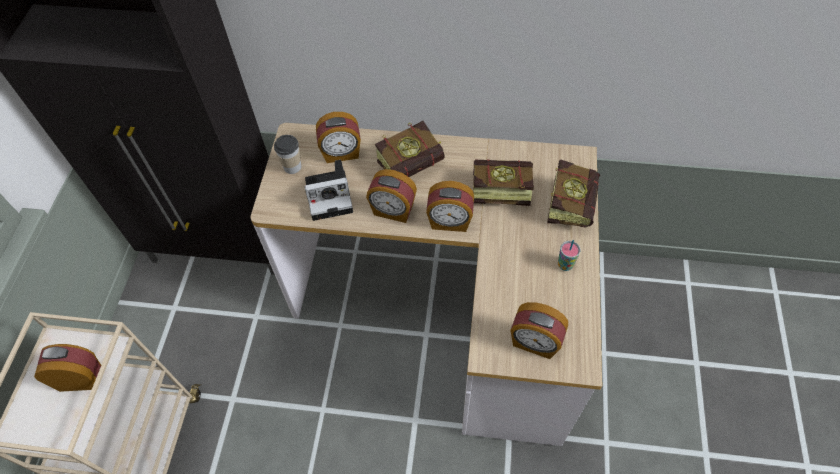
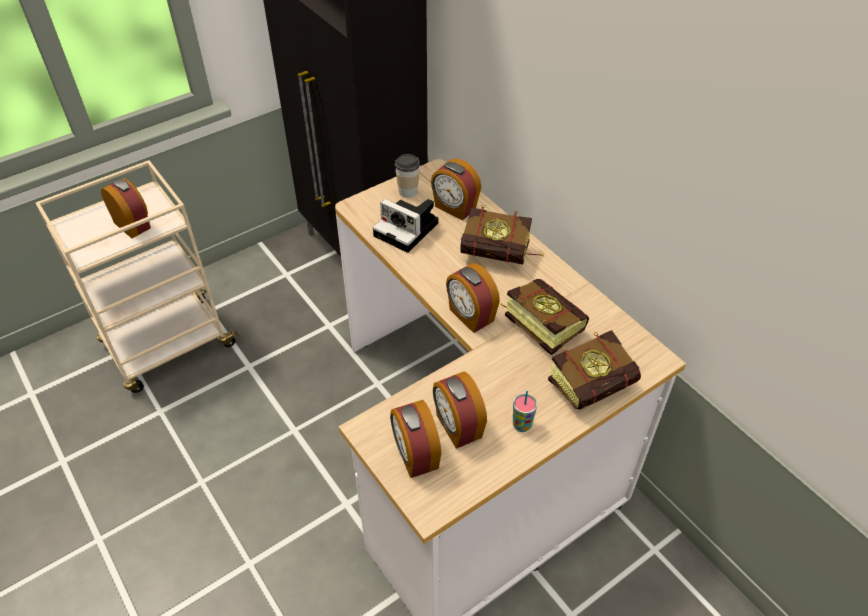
camera: 45 degrees right, 10 degrees down
(393, 211) = (438, 274): alarm clock -> alarm clock (457, 427)

